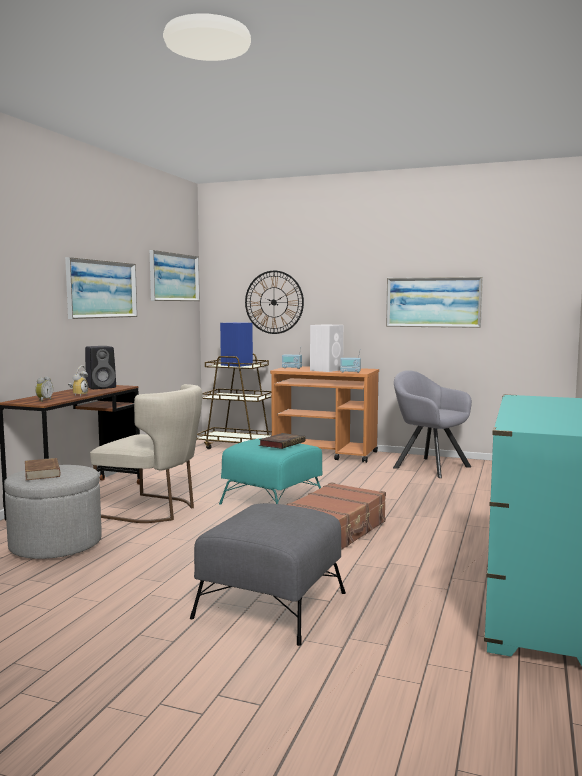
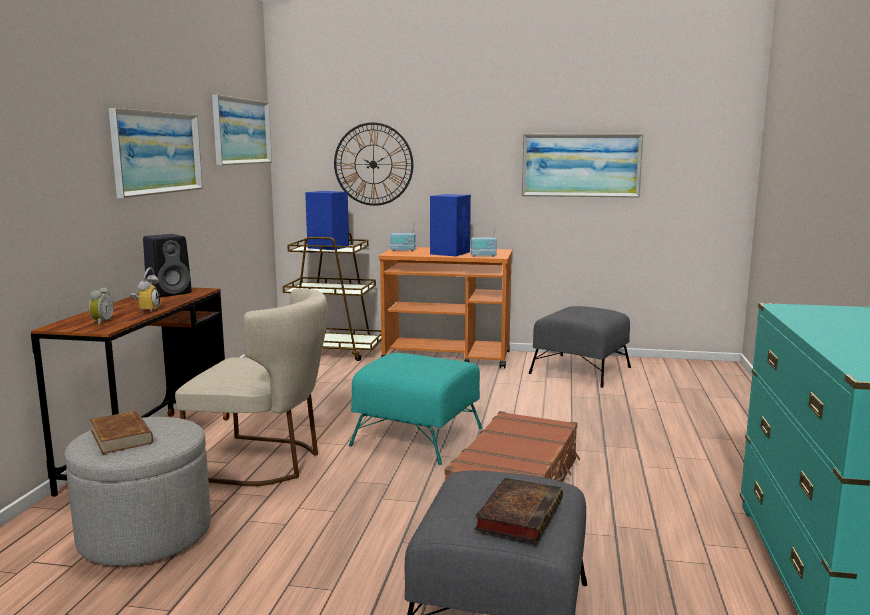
camera: 10 degrees left, 5 degrees up
(282, 443) = (431, 362): book -> book (519, 514)
(327, 370) = (450, 253): white speaker -> blue speaker
(428, 466) = (581, 370): grey armchair -> grey ottoman

